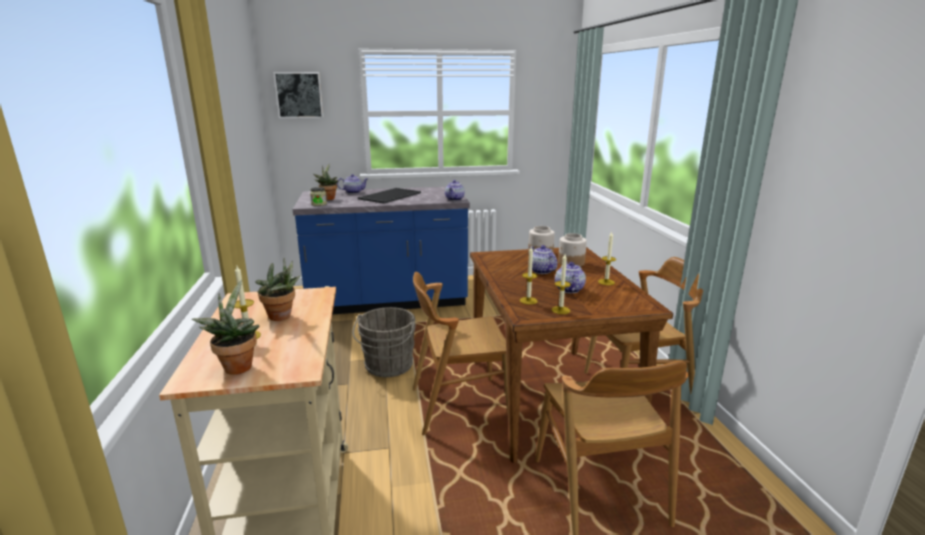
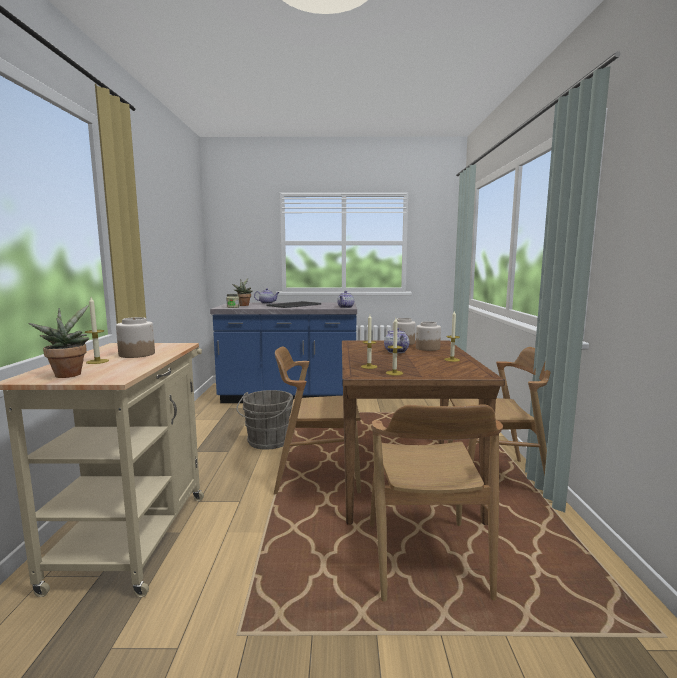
camera: 10 degrees right, 10 degrees down
(282, 317) = (137, 354): potted plant -> jar
(299, 95) = (232, 228): picture -> none
(568, 289) = (412, 362): teapot -> none

